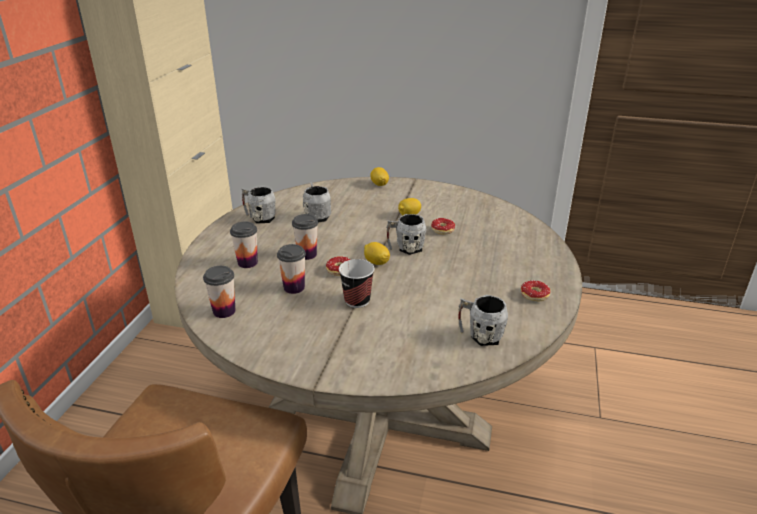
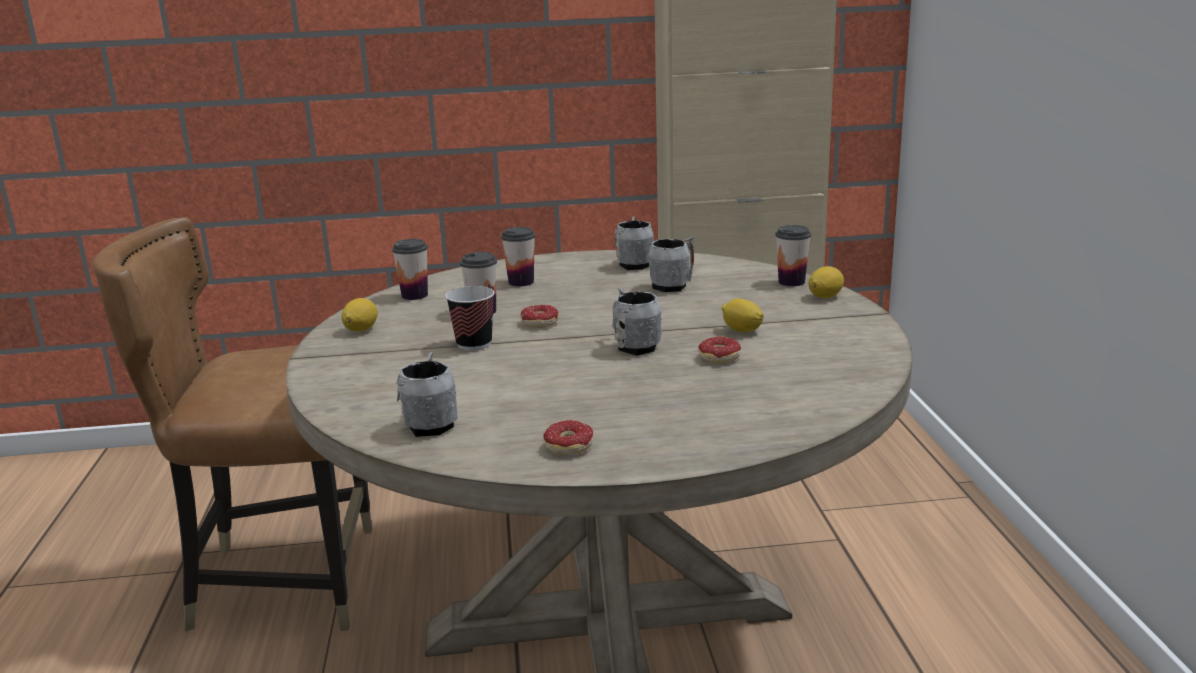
camera: 70 degrees right, 10 degrees down
(307, 254) = (565, 301): cup -> cup (791, 282)
(376, 262) = (578, 337): lemon -> lemon (361, 329)

